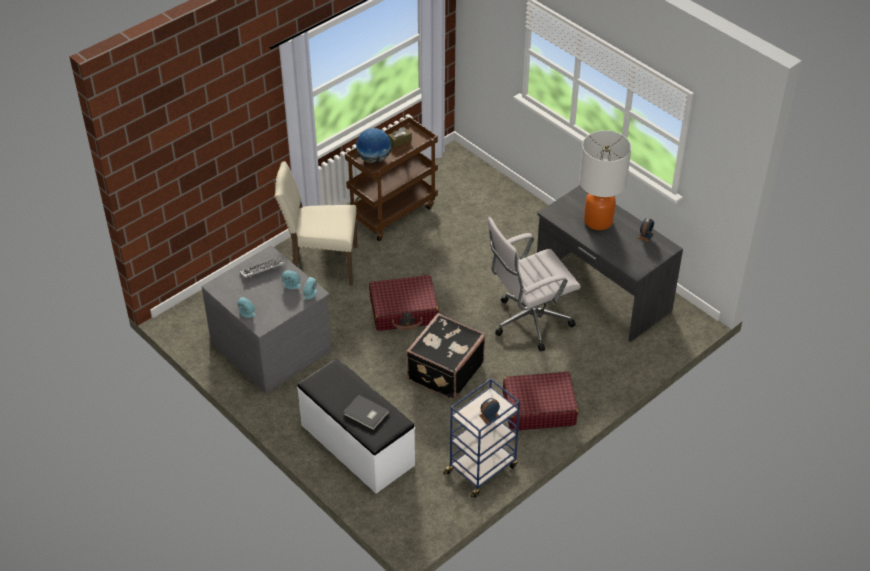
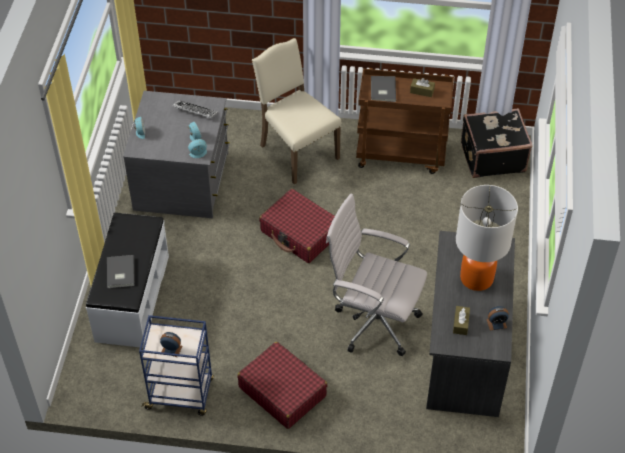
camera: 50 degrees right, 5 degrees up
(374, 159) = (382, 90): globe -> grey book
(444, 371) = (261, 301): black suitcase -> black suitcase (492, 156)
(628, 252) = (461, 323): none -> brown tissue box

